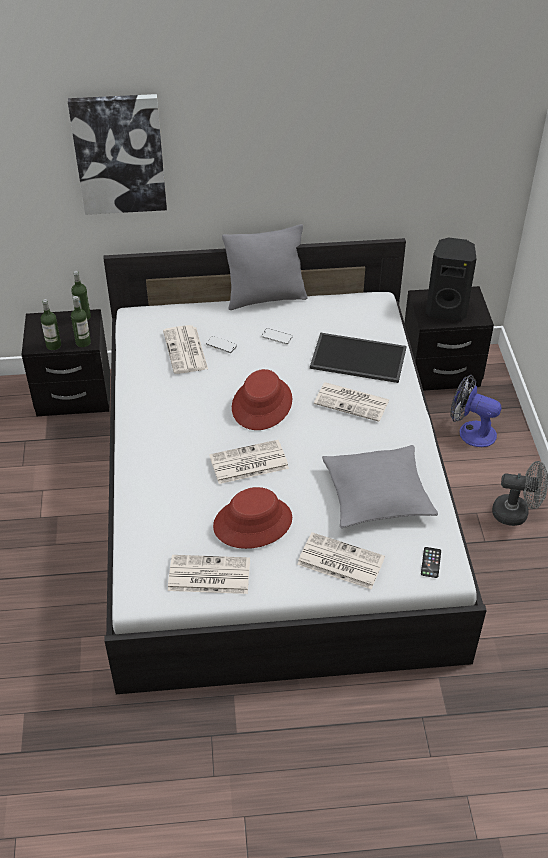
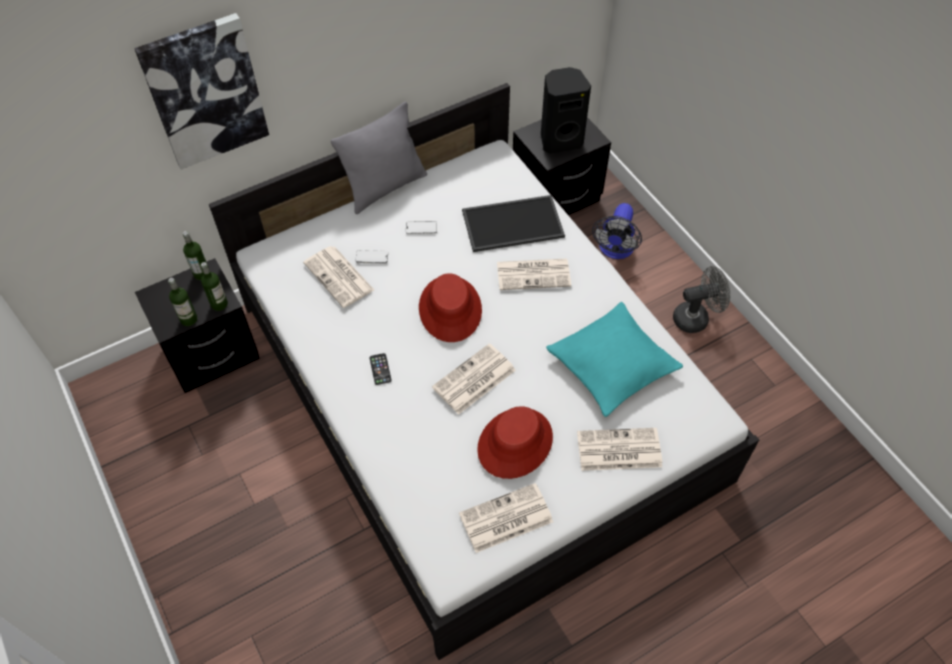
camera: 25 degrees left, 10 degrees up
(377, 495) = (612, 365): grey pillow -> turquoise pillow
(431, 562) = (698, 416): phone -> phone (380, 369)
(470, 431) = (615, 250): fan -> fan turned 75 degrees counterclockwise

